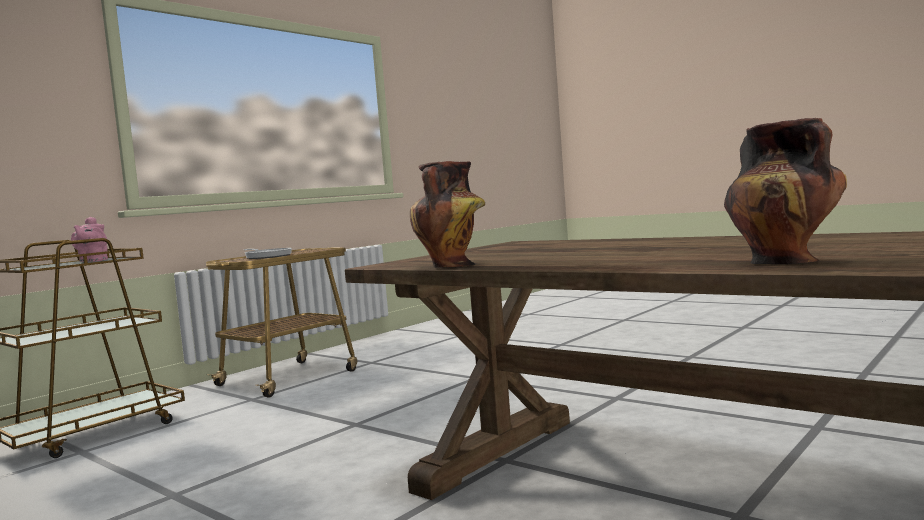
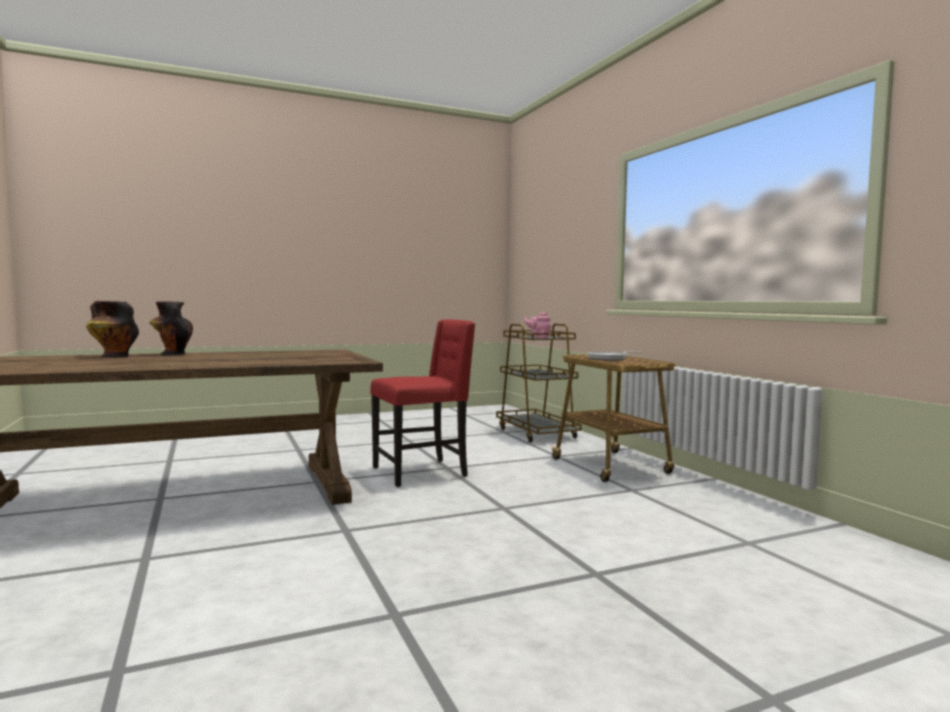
camera: 115 degrees right, 0 degrees up
(392, 428) = (422, 472): none -> red chair
(452, 266) = (283, 351): vase -> vase (172, 354)

